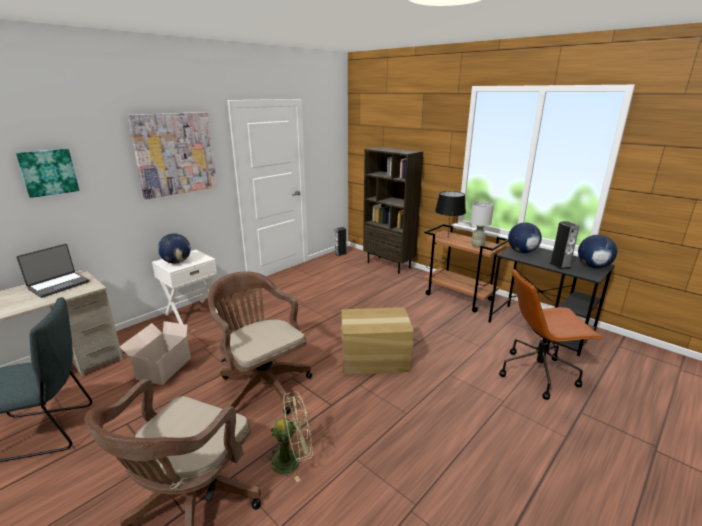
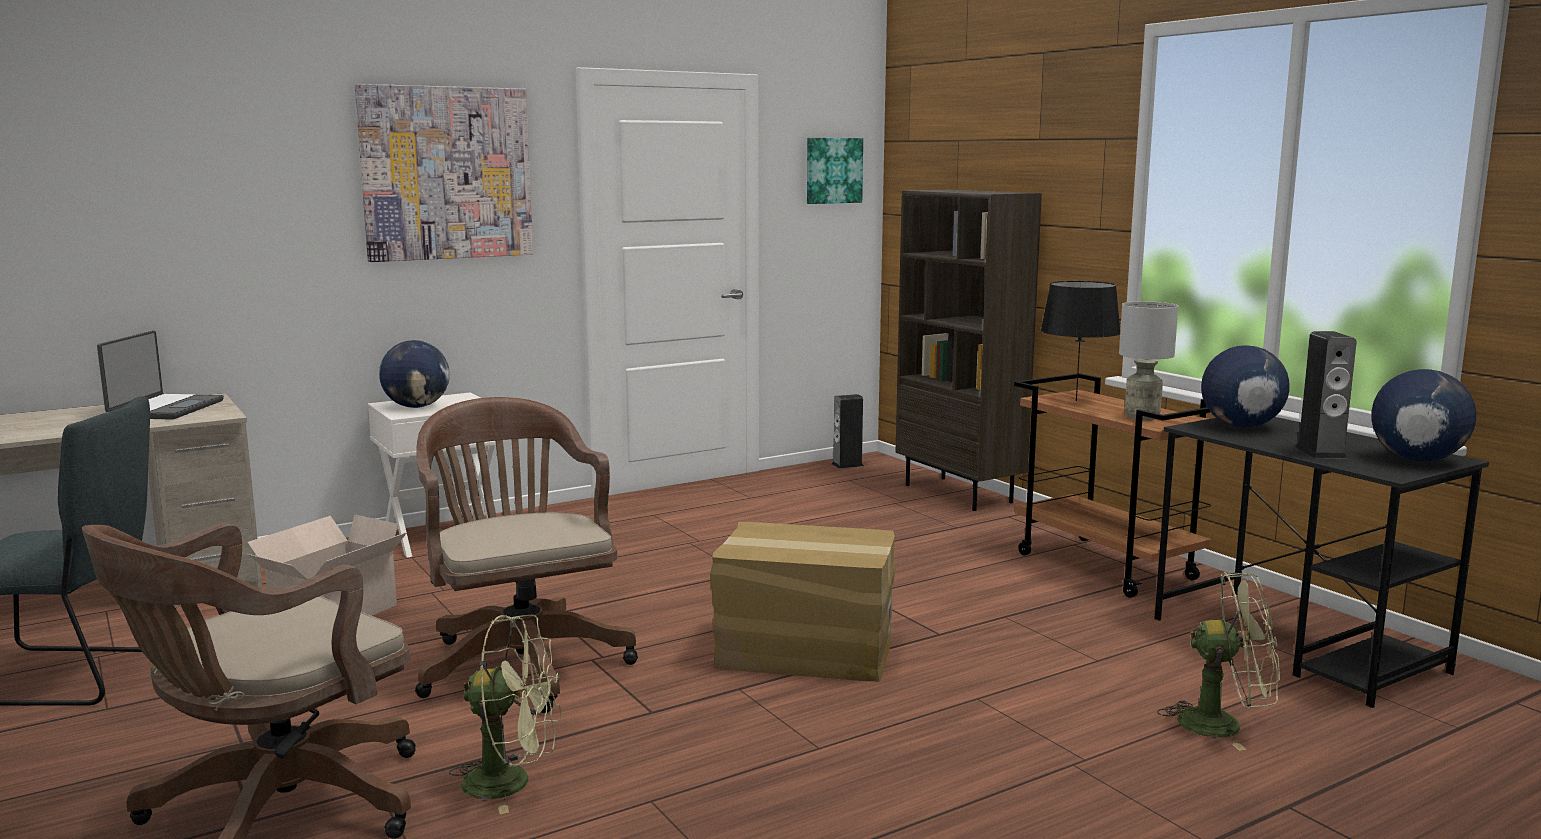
camera: 15 degrees right, 10 degrees down
(48, 172) = (187, 185): picture -> picture (833, 170)
(59, 285) = (165, 409): laptop -> laptop turned 45 degrees counterclockwise
(538, 373) = (1223, 724): brown office chair -> green fan

